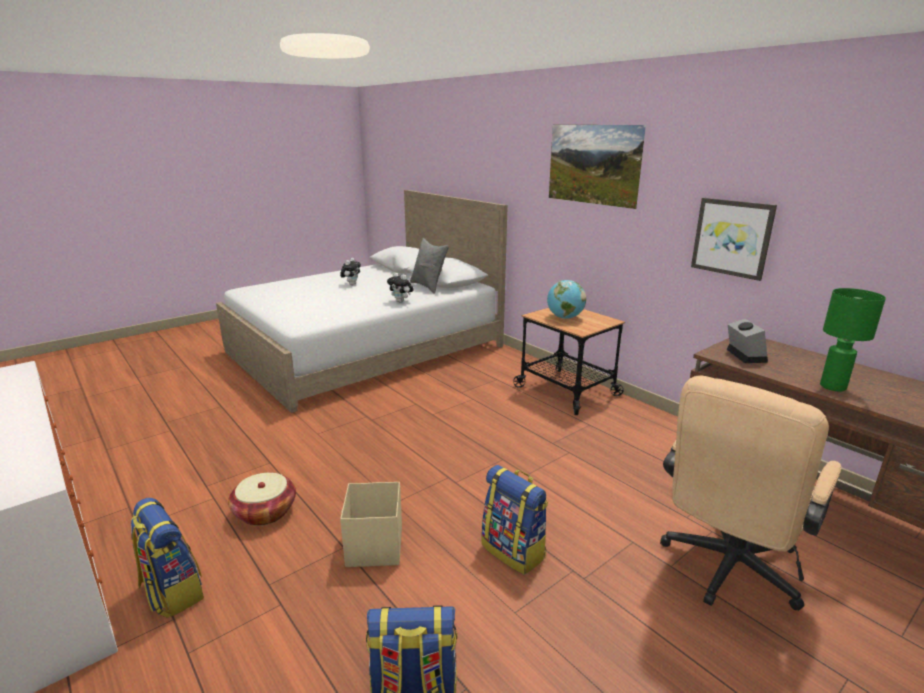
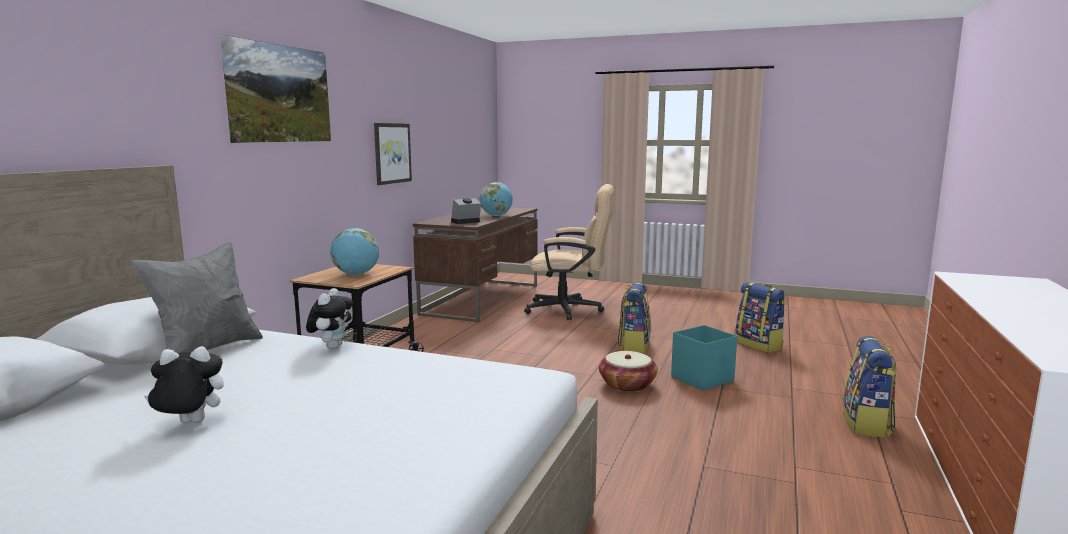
camera: 120 degrees left, 10 degrees down
(265, 512) = (755, 430): basket -> basket (627, 385)
(374, 547) = (703, 379): beige storage box -> turquoise storage box
(833, 387) = (496, 215): green table lamp -> globe

